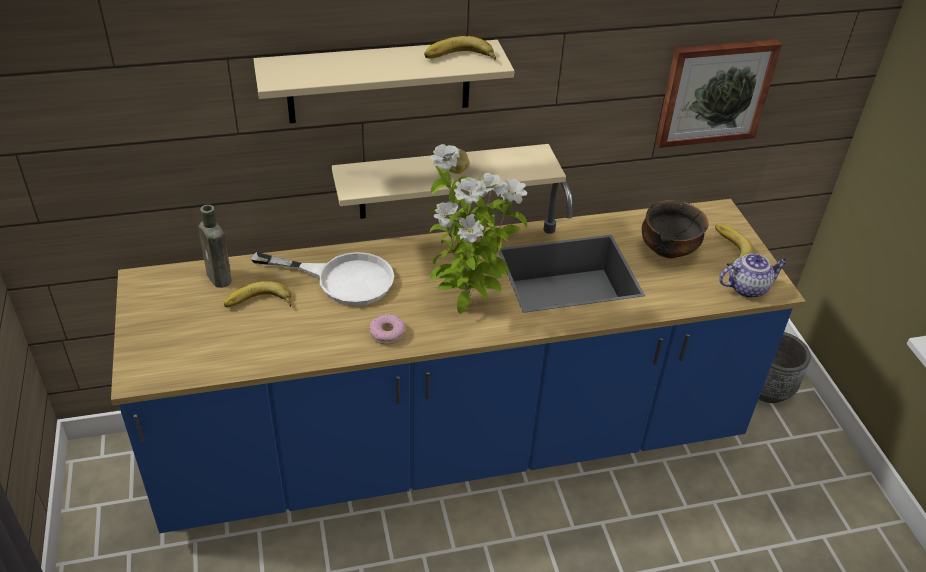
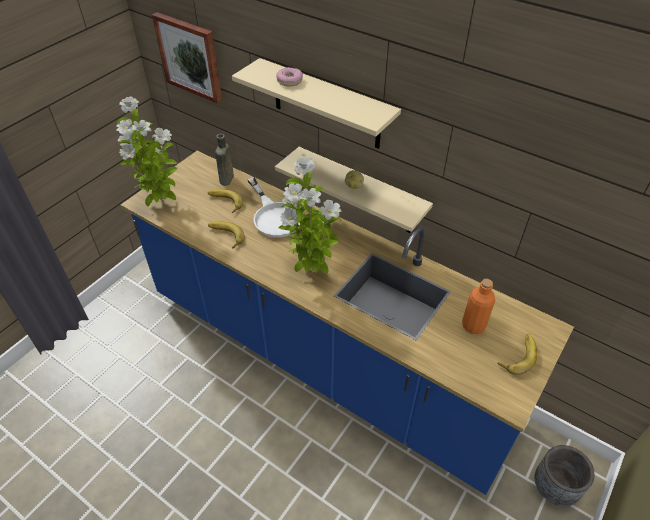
camera: 50 degrees right, 5 degrees up
(173, 359) = (161, 203): none -> potted plant
(387, 333) = (255, 256): donut -> donut (289, 81)
(460, 59) = (357, 109): banana -> banana (225, 236)
(667, 250) = (473, 325): bowl -> orange bottle
(714, 92) = (573, 232): picture -> picture (190, 57)
(748, 288) = (493, 388): teapot -> none

